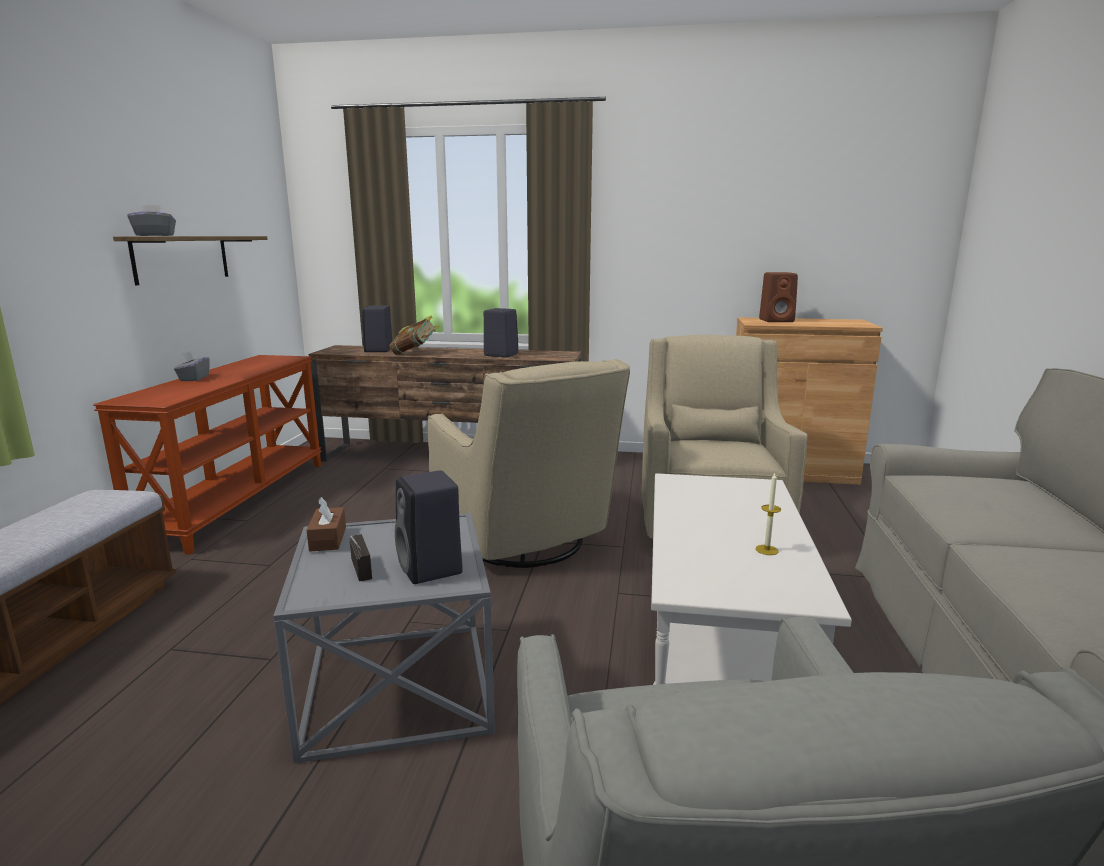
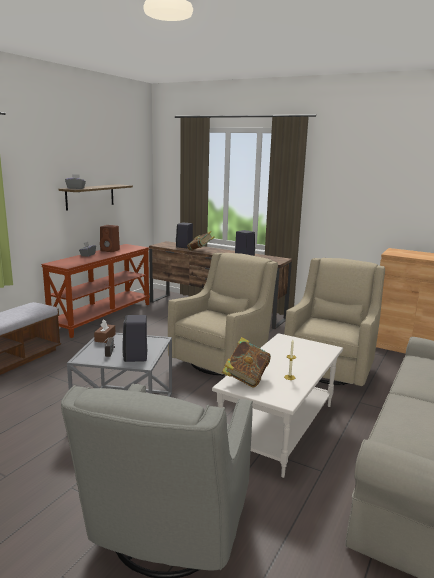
camera: 20 degrees right, 0 degrees up
(526, 543) = (223, 360): beige armchair -> beige armchair turned 135 degrees counterclockwise
(696, 569) = (246, 378): none -> book
(777, 320) = (408, 253): brown speaker -> brown speaker (110, 250)

